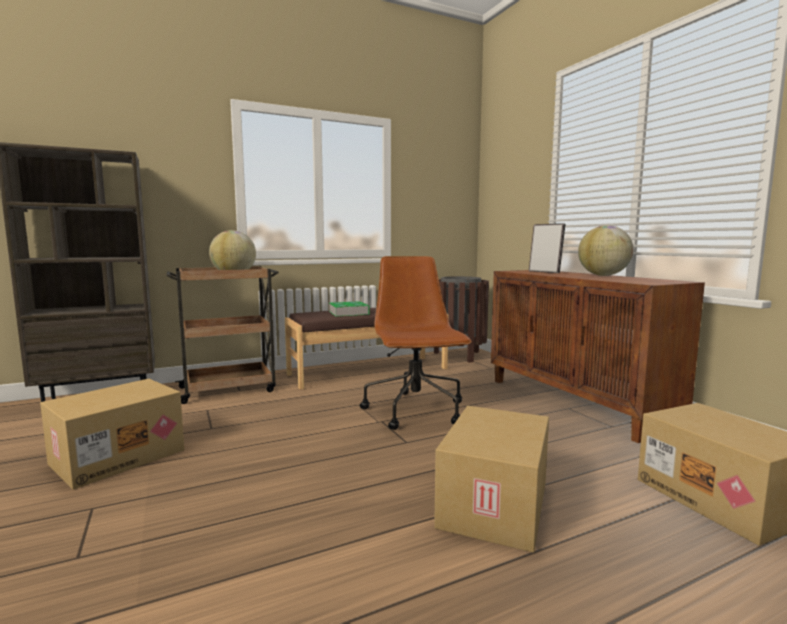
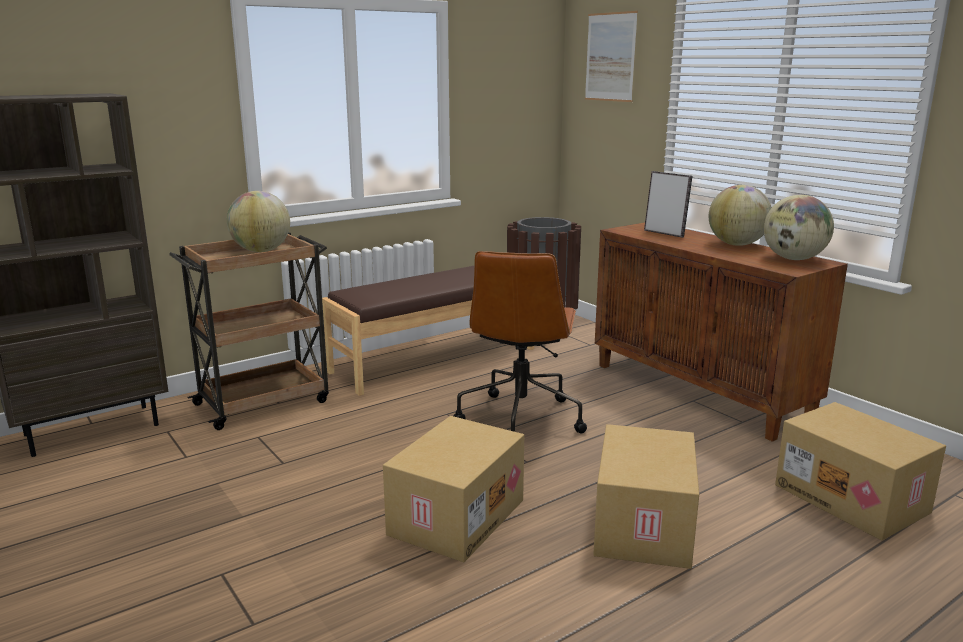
camera: 10 degrees left, 10 degrees up
(118, 456) = (196, 510): cardboard box -> cardboard box (455, 516)
(349, 313) = (409, 287): book -> none
(416, 411) = (520, 418): brown office chair -> brown office chair turned 150 degrees counterclockwise
(509, 157) = (610, 57): none -> picture
(653, 280) = (793, 259): none -> globe

